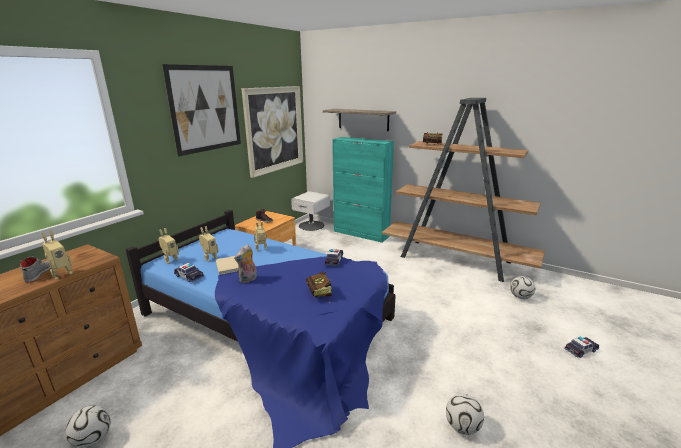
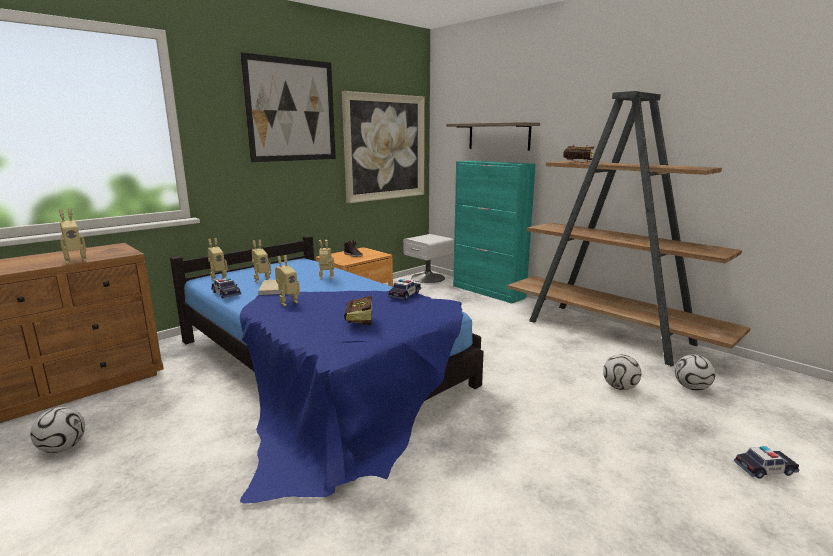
camera: 15 degrees right, 5 degrees down
(39, 273) = (57, 258): grey shoe -> none
(248, 279) = (287, 302): plush toy -> toy robot
(462, 427) = (510, 528): football -> football (619, 387)

